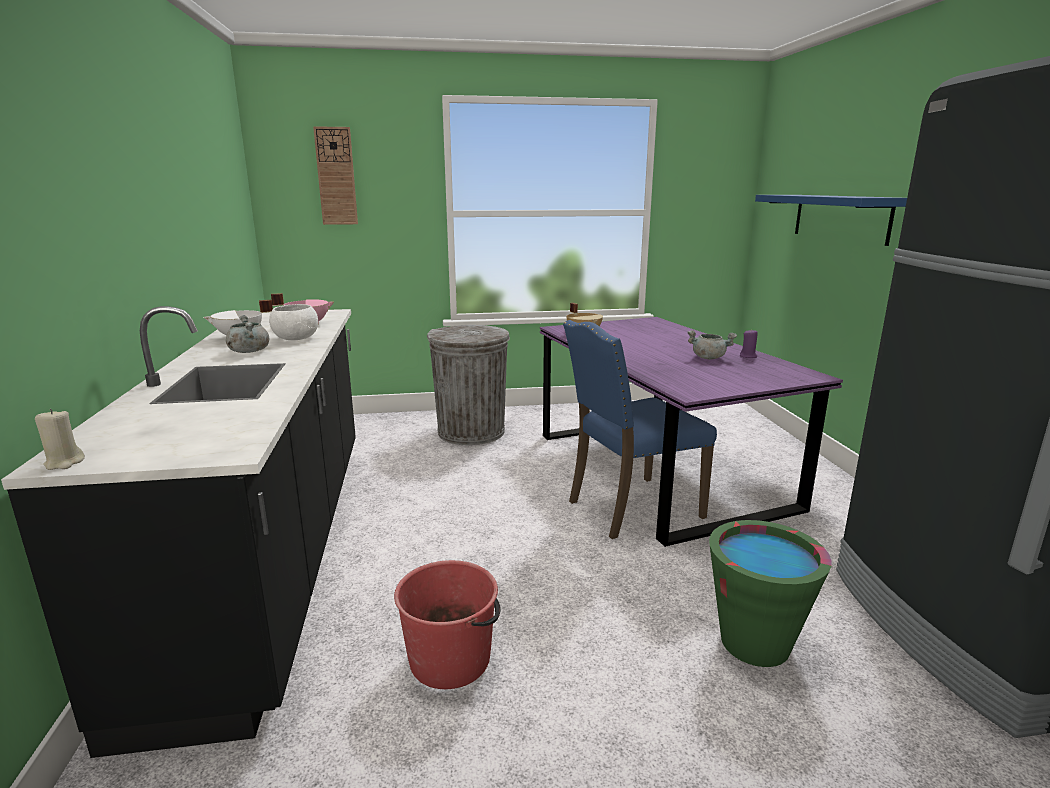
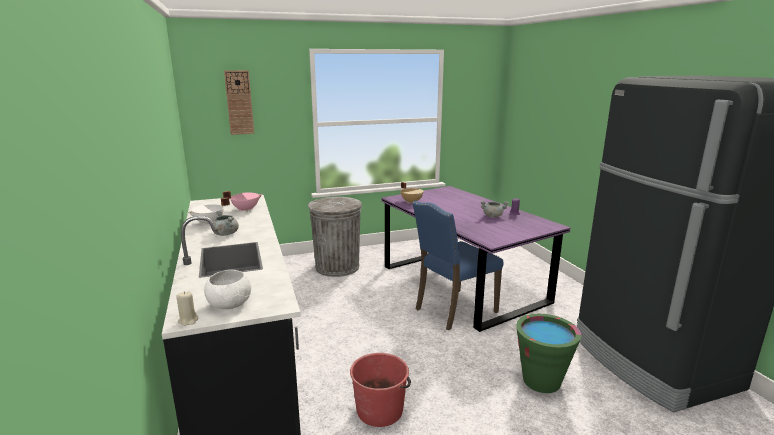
camera: 10 degrees left, 0 degrees up
(296, 338) = (248, 221): white bowl -> white bowl (230, 304)
(840, 217) = (558, 127): blue shelf -> none

